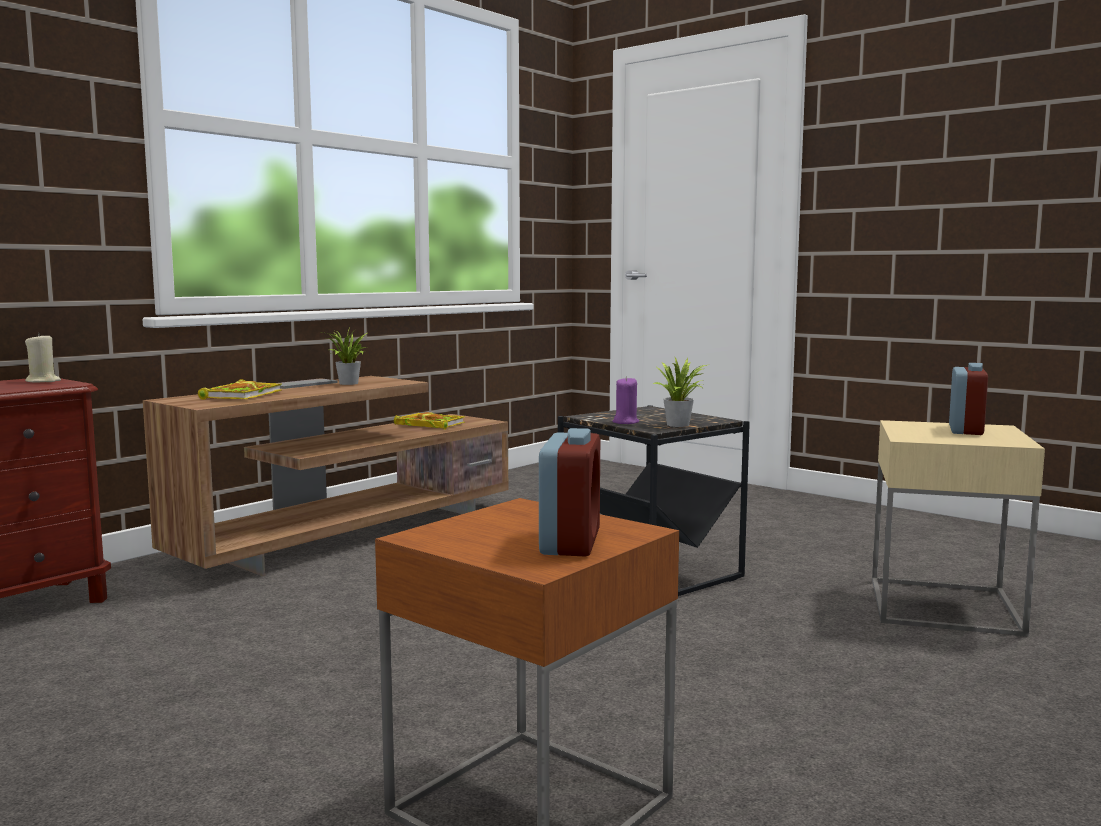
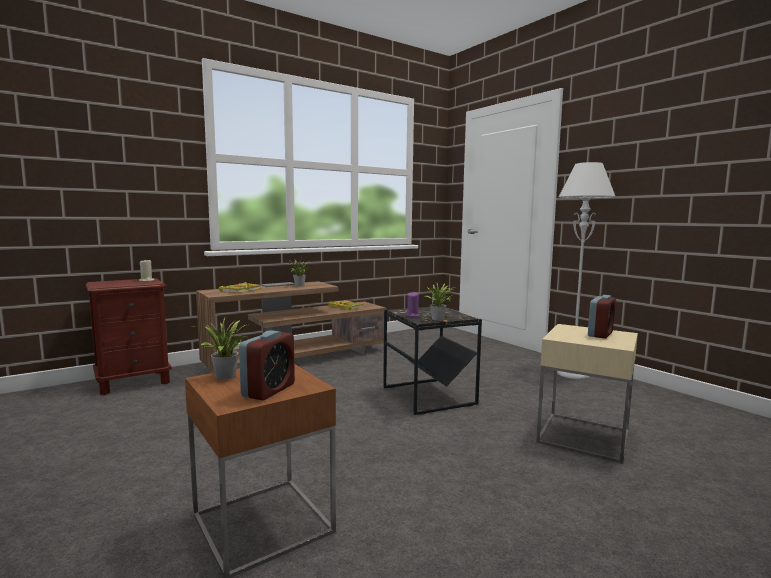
camera: 15 degrees right, 0 degrees up
(455, 531) = (226, 377): none -> potted plant
(856, 516) = (573, 374): none -> grey floor lamp

